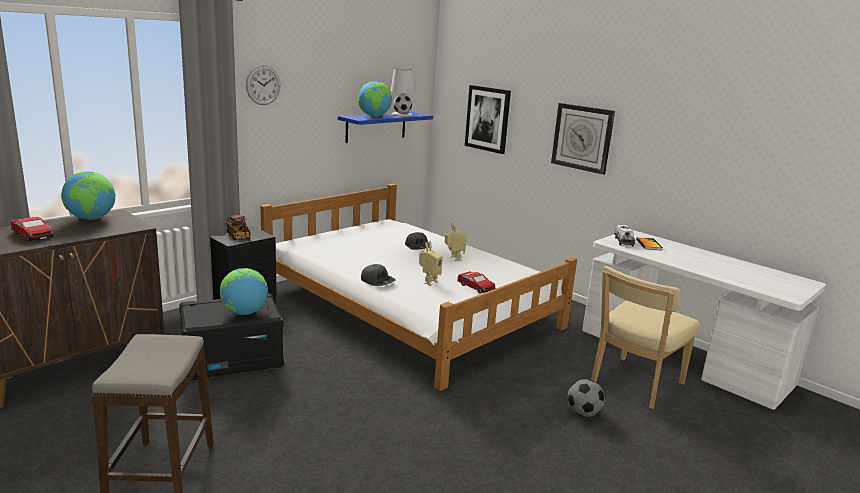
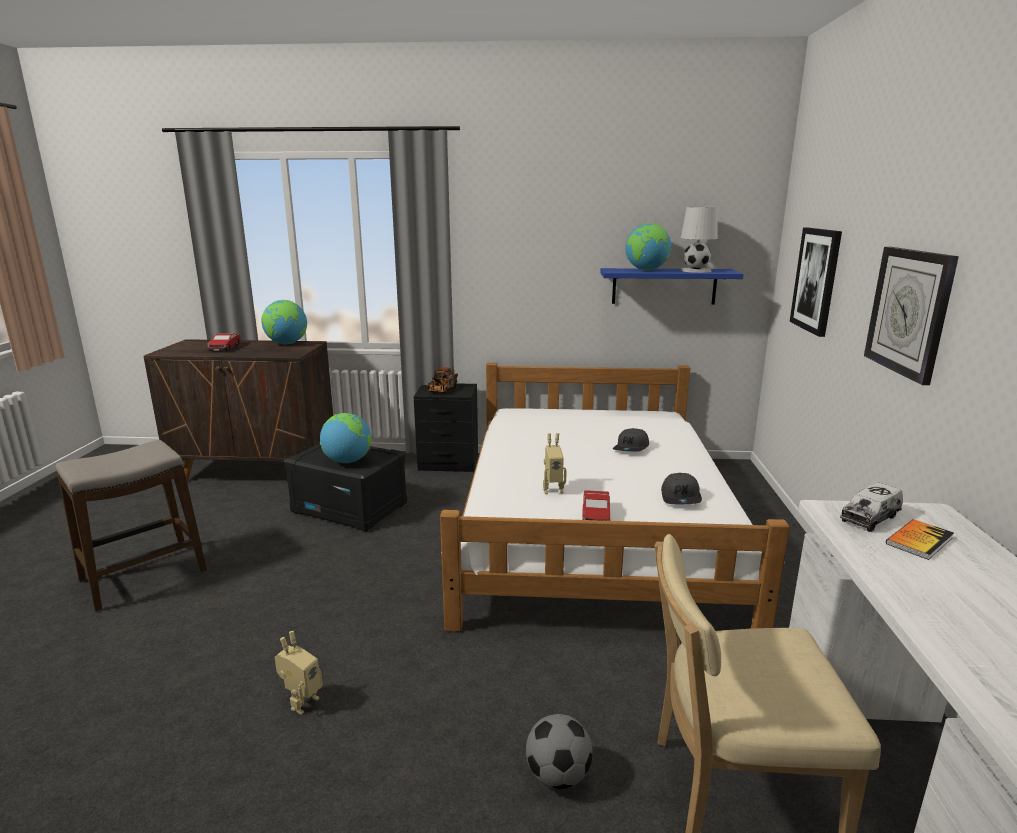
camera: 50 degrees right, 0 degrees up
(263, 85) = (496, 227): wall clock -> none
(378, 281) = (500, 470): grey cap -> grey cap (681, 497)
(453, 259) = (646, 474): toy robot -> toy robot (301, 702)

